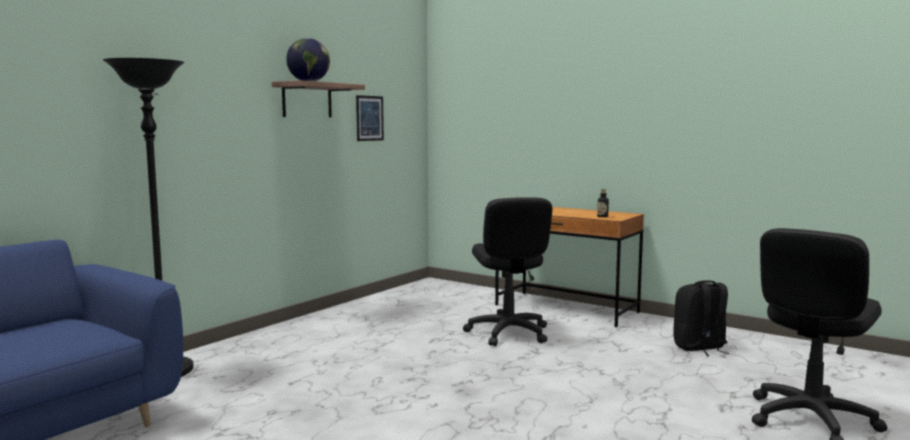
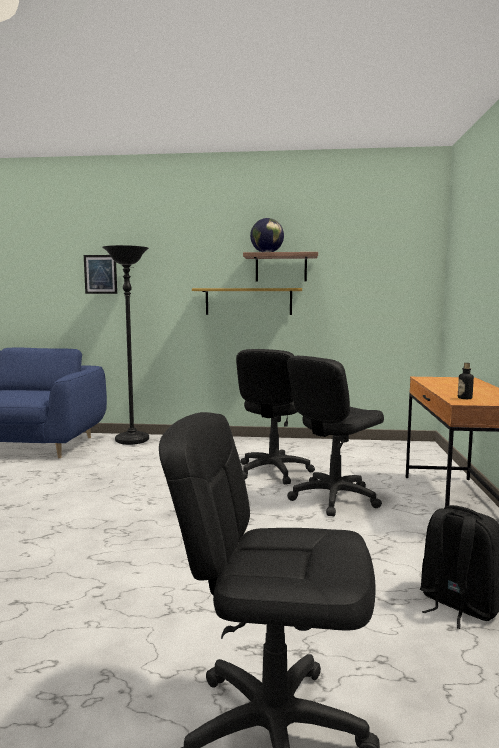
camera: 60 degrees right, 0 degrees up
(276, 143) = (248, 301): none -> shelf
(369, 118) = (354, 281): picture -> picture (100, 274)
(412, 336) = (273, 471): none -> black office chair

